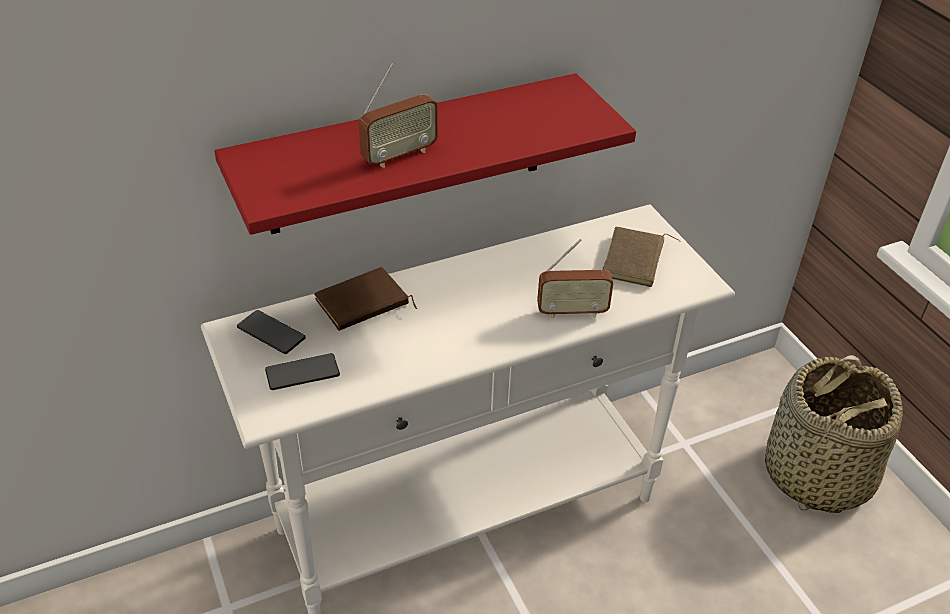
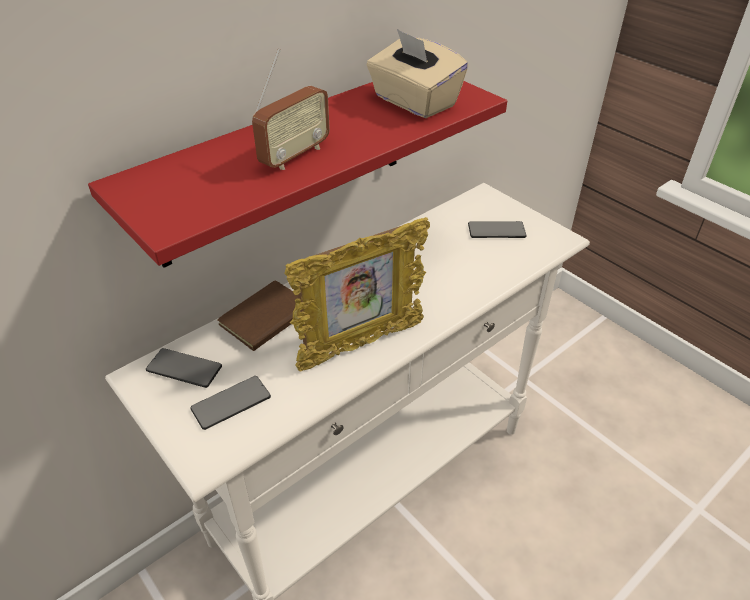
camera: 15 degrees left, 0 degrees up
(441, 347) = (360, 345): none -> picture frame
(540, 117) = (414, 102): none -> beige tissue box
(572, 312) = (464, 286): radio -> none
(635, 261) = (496, 231): brown book -> phone
(816, 474) = (628, 379): basket -> none

